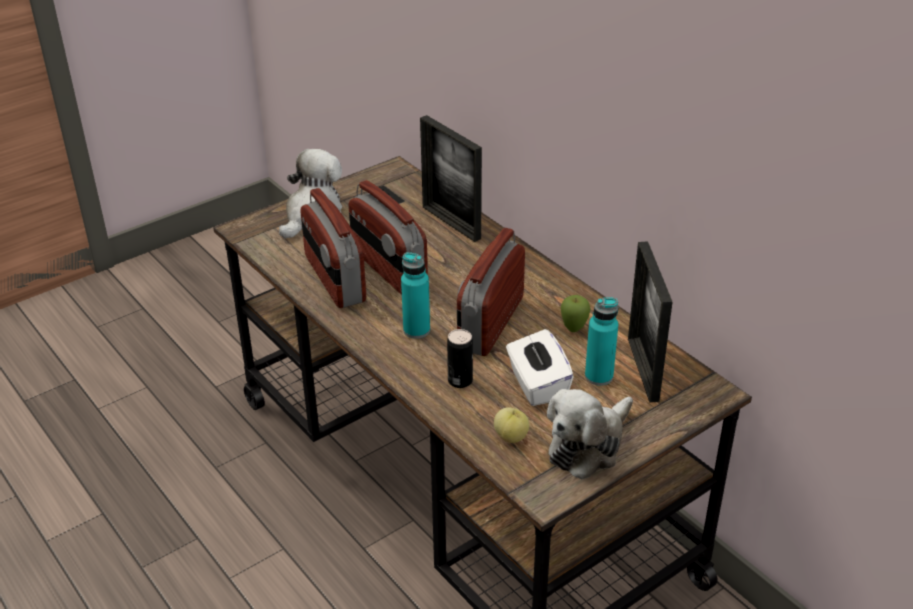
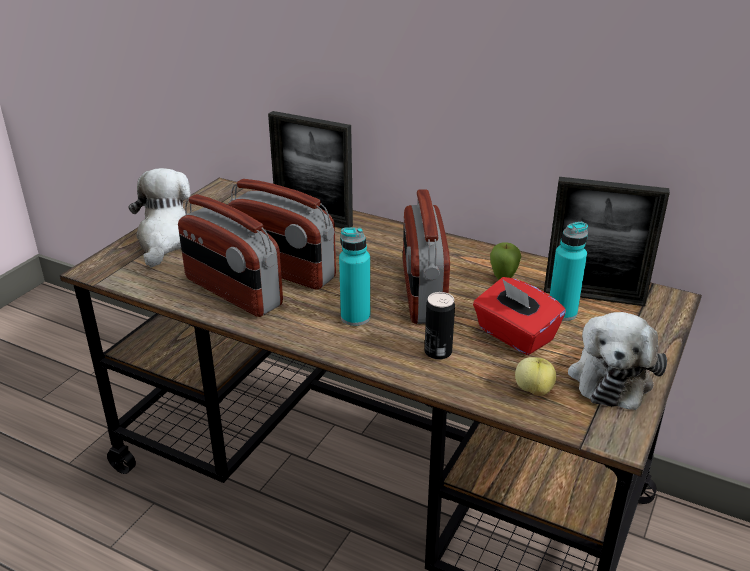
camera: 25 degrees left, 5 degrees down
(537, 385) = (514, 335): white tissue box -> red tissue box
(643, 369) = (593, 296): picture frame -> picture frame turned 45 degrees counterclockwise

